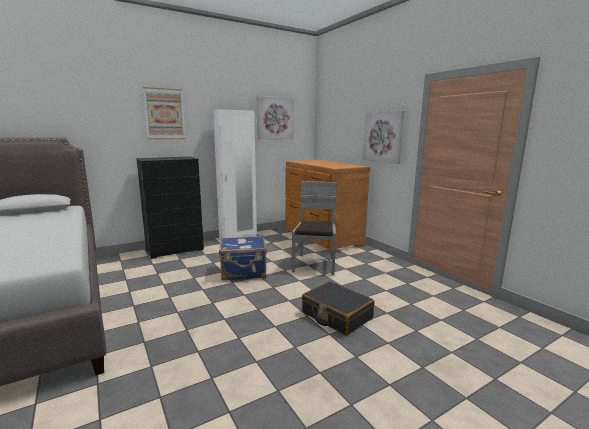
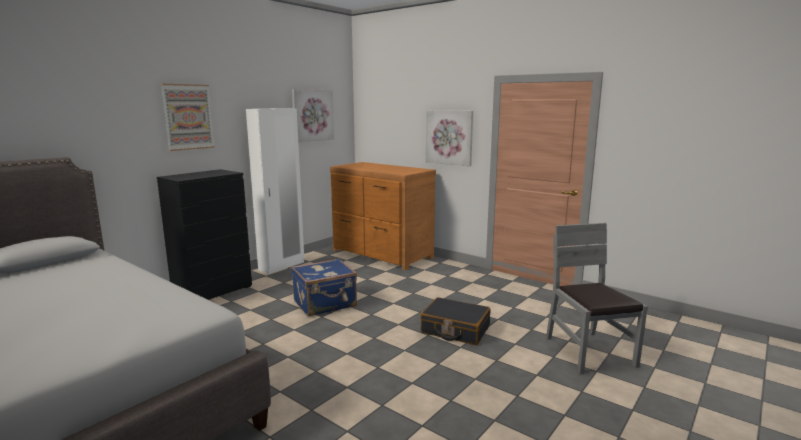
camera: 20 degrees left, 0 degrees up
(315, 264) = (396, 284): grey chair -> grey chair (588, 352)

